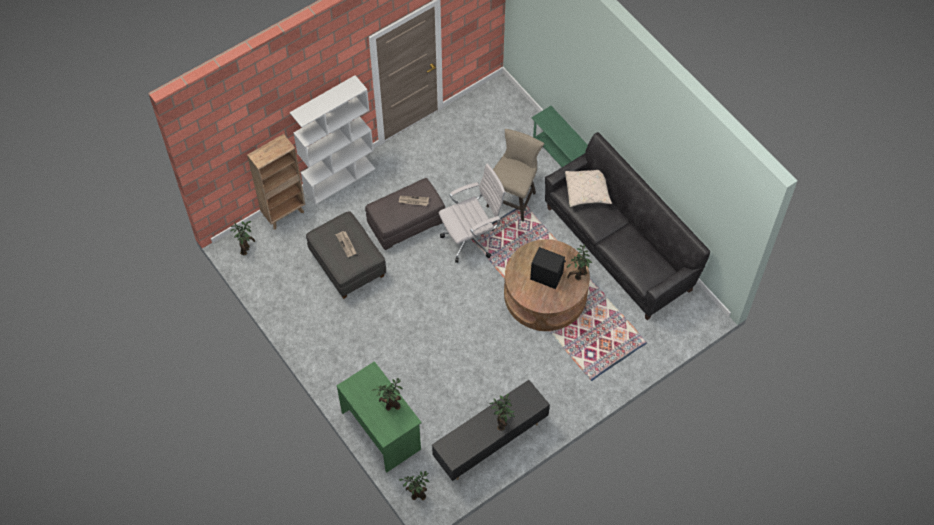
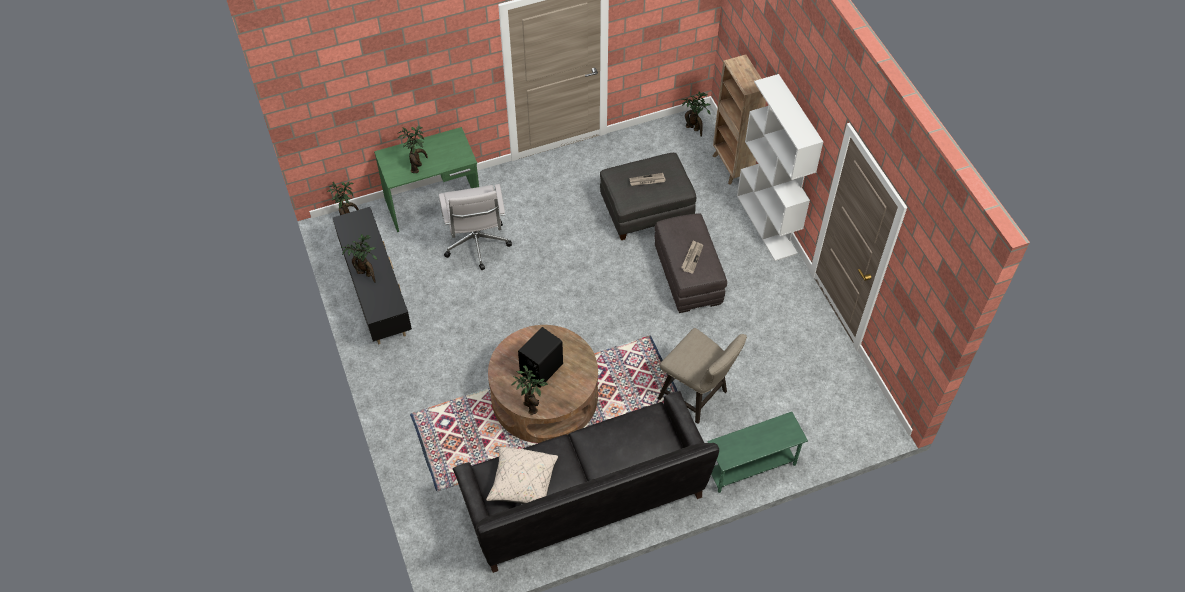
camera: 105 degrees right, 5 degrees down
(472, 239) = (647, 337): white office chair -> white office chair (477, 246)
(587, 192) = (648, 441): beige pillow -> beige pillow (523, 483)

